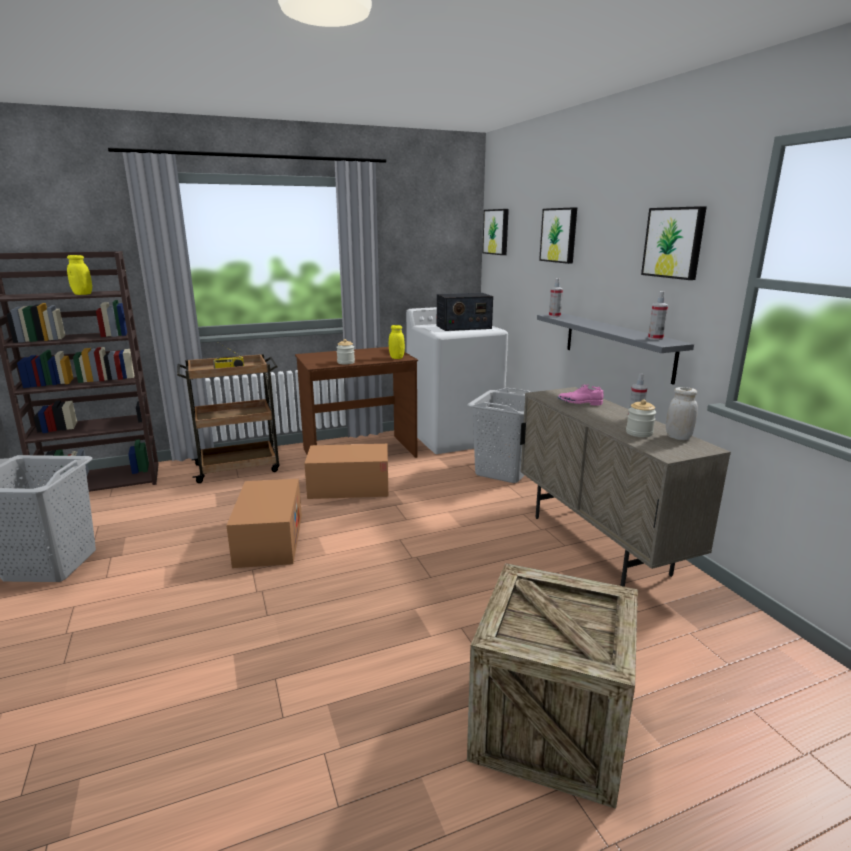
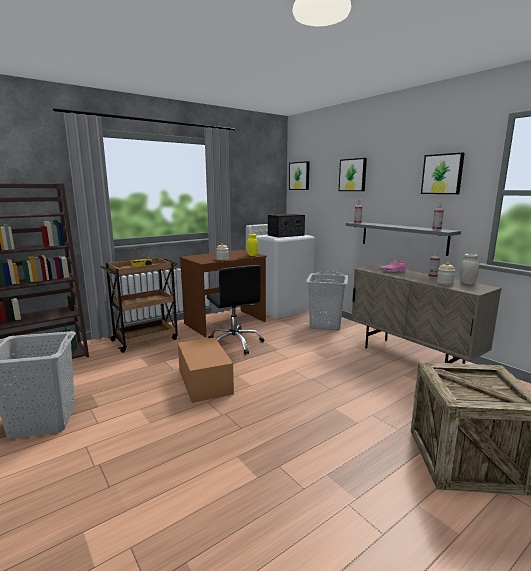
camera: 15 degrees left, 5 degrees down
(82, 294) = (33, 214): yellow jar -> none
(349, 487) = (234, 343): cardboard box -> black office chair

